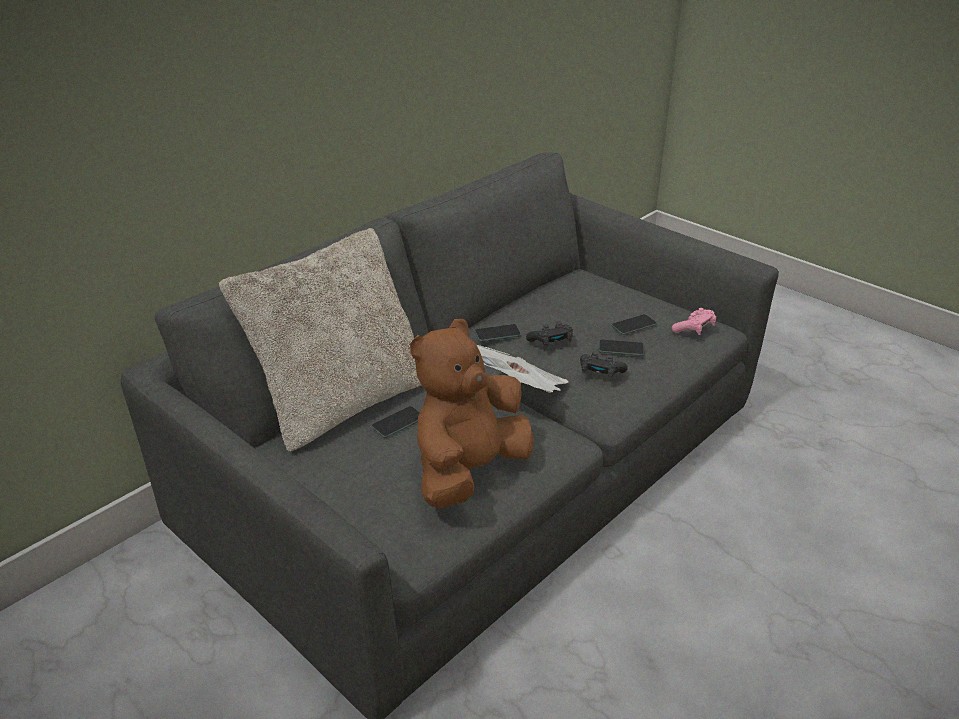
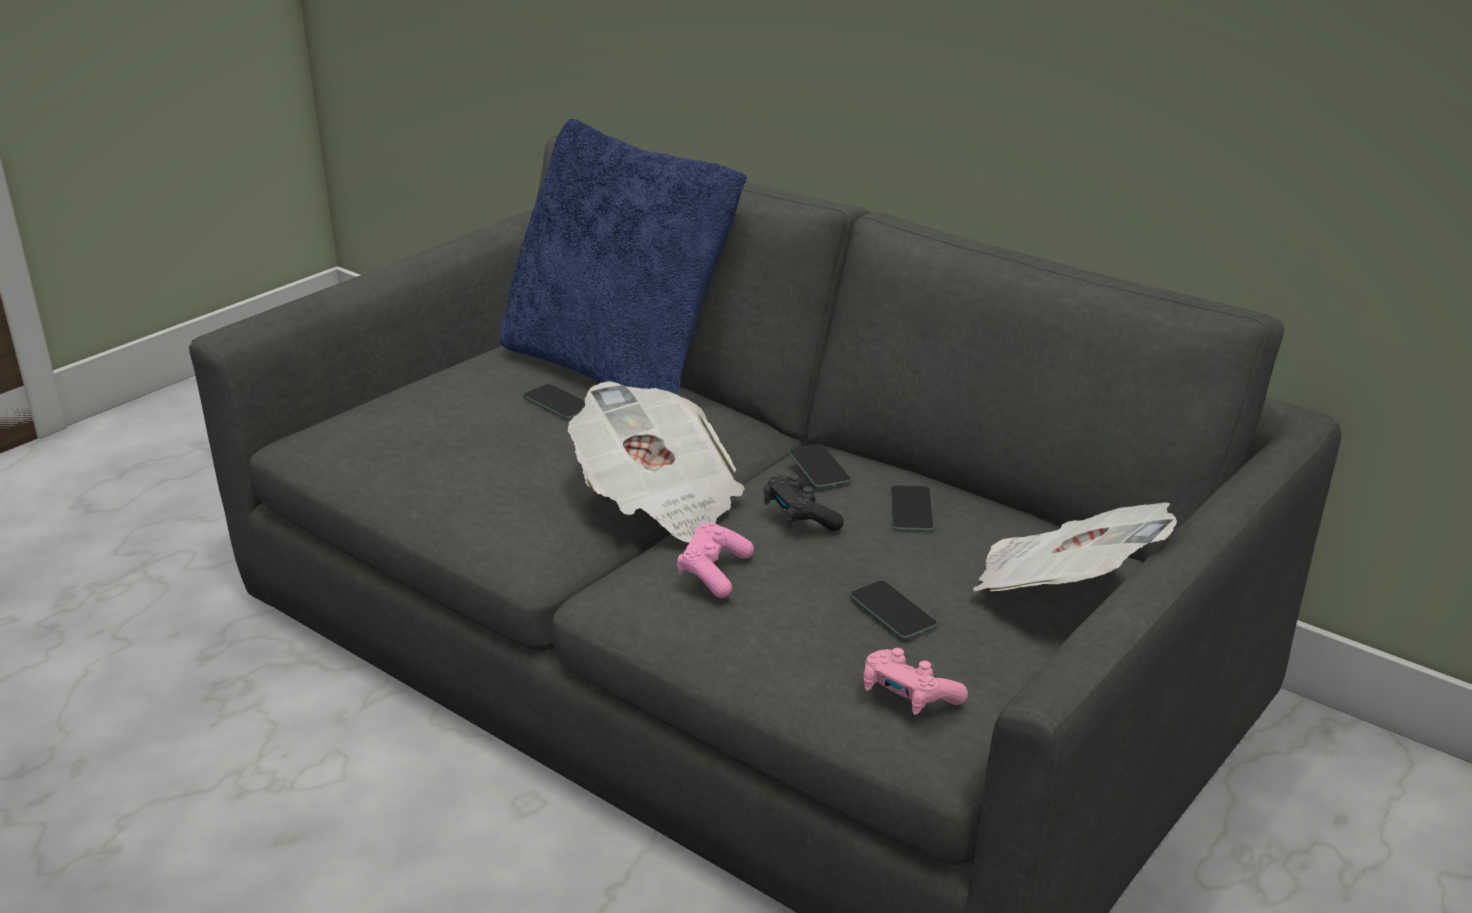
camera: 85 degrees right, 5 degrees down
(342, 398) = (617, 364): beige pillow -> blue pillow
(469, 471) = (453, 465): brown plush toy -> none
(600, 373) = (714, 573): black game controller -> pink game controller
(614, 283) = (1062, 590): none -> newspaper
(621, 348) = (800, 594): phone -> phone (911, 510)

